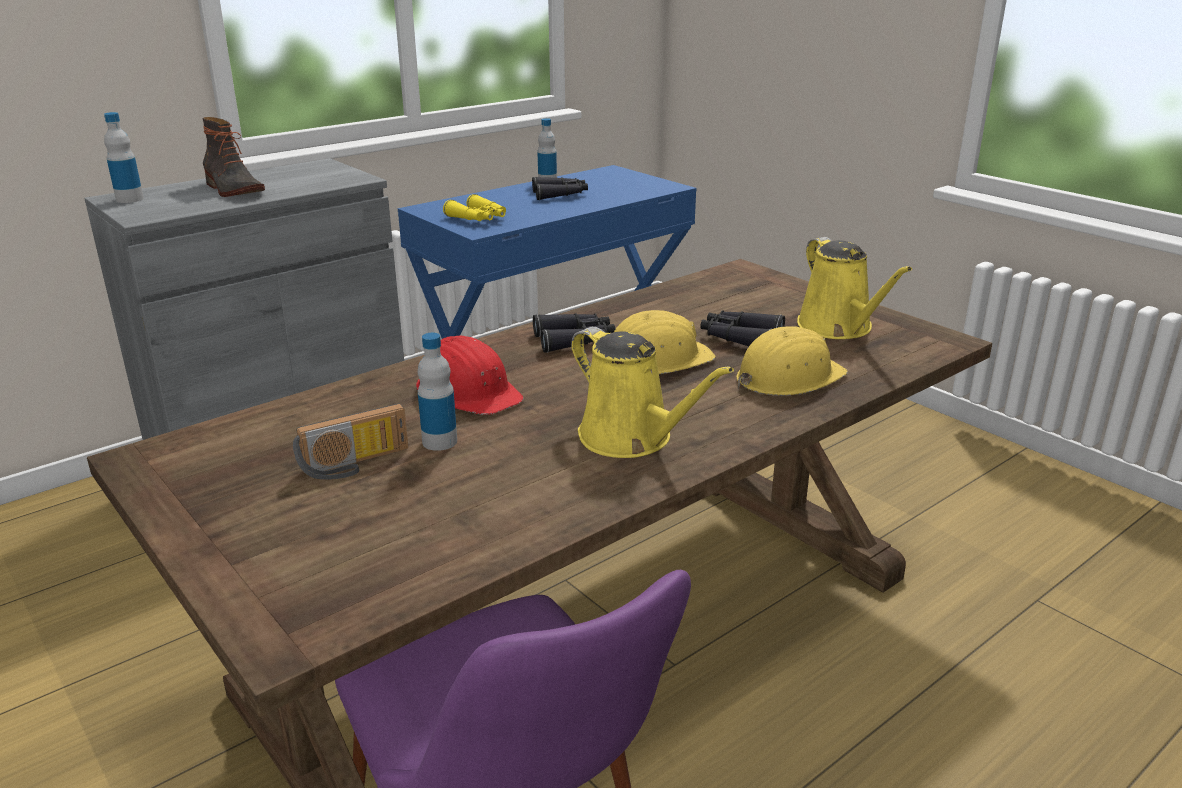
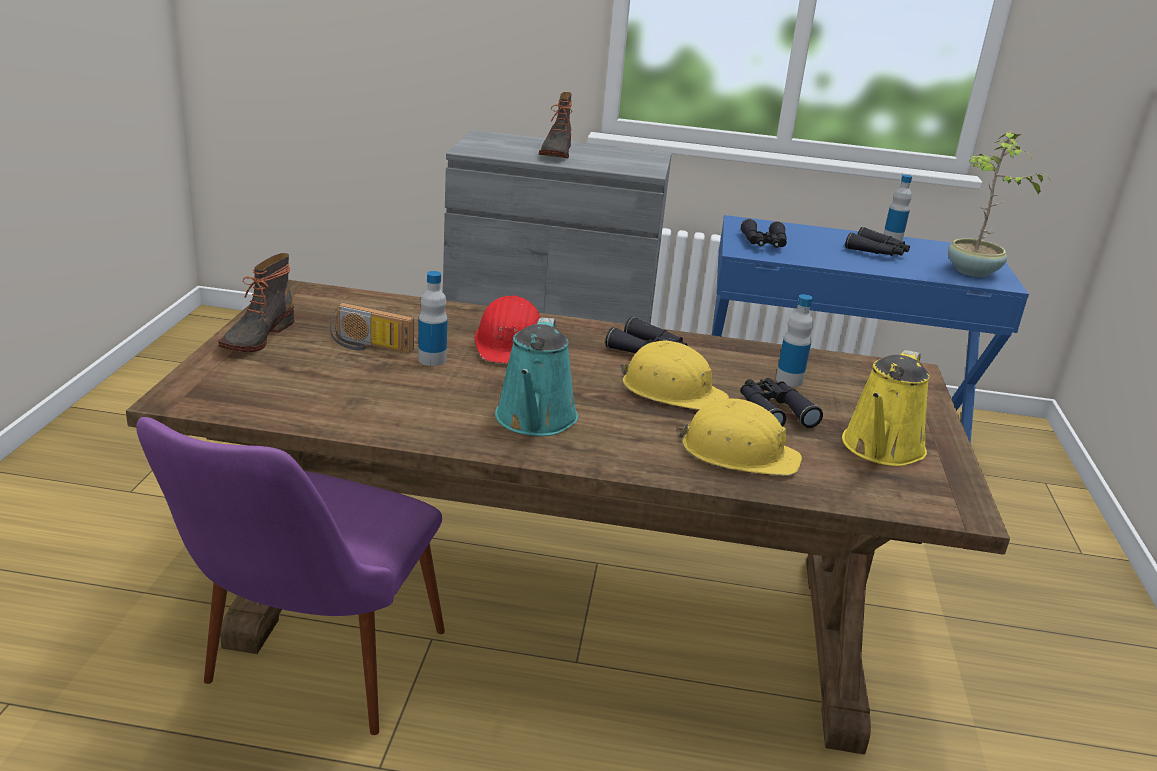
camera: 45 degrees right, 0 degrees up
(130, 199) = (488, 138): bottle -> bottle (789, 380)
(214, 525) = (256, 336): none -> boot
(479, 219) = (764, 244): yellow binoculars -> black binoculars
(631, 438) = (535, 420): yellow watering can -> turquoise watering can
(639, 186) = (972, 272): none -> potted plant

